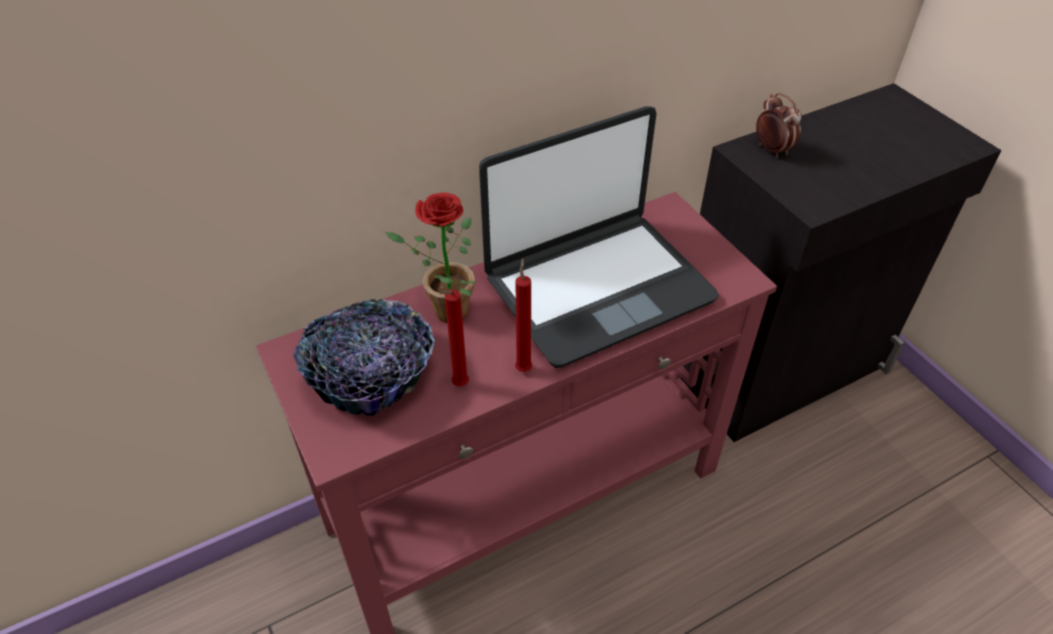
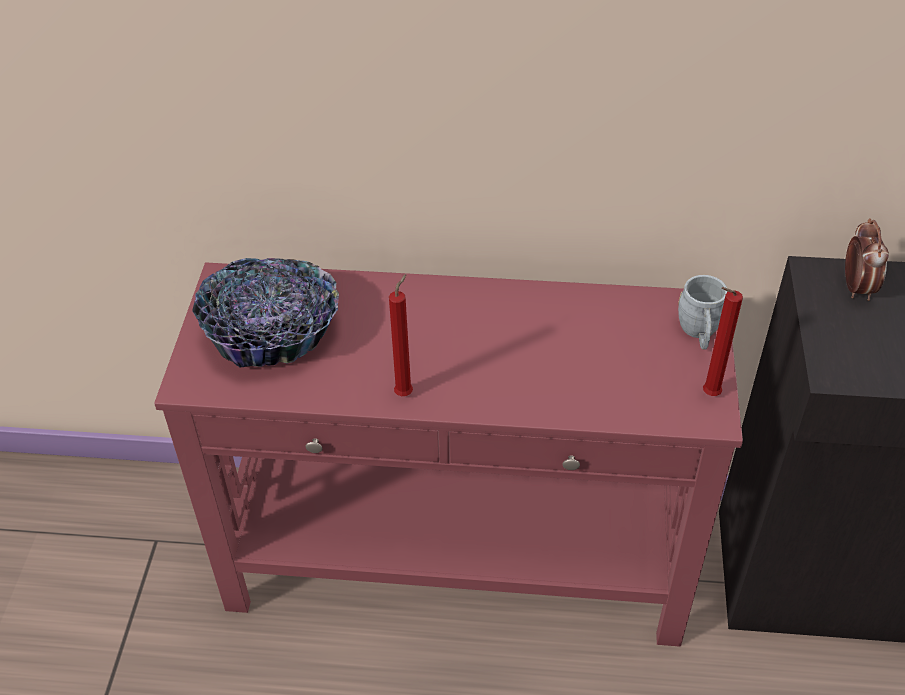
camera: 35 degrees right, 0 degrees up
(443, 311) = (381, 306): potted plant -> none
(458, 386) = (334, 379): red candle -> red candle (708, 395)
(597, 287) = (546, 352): laptop -> none
(685, 227) = (699, 334): none -> grey mug

